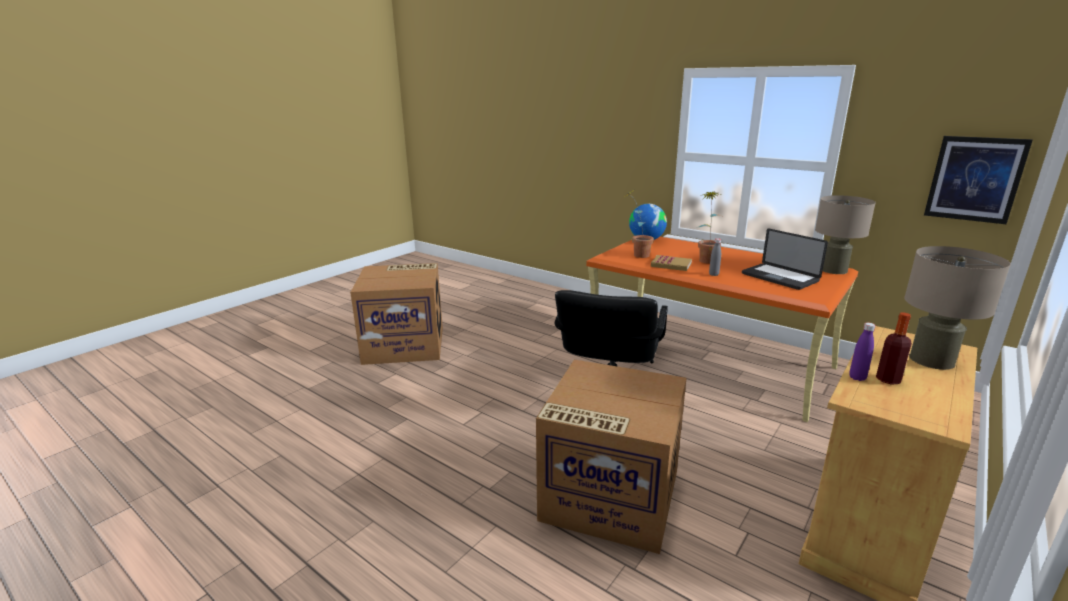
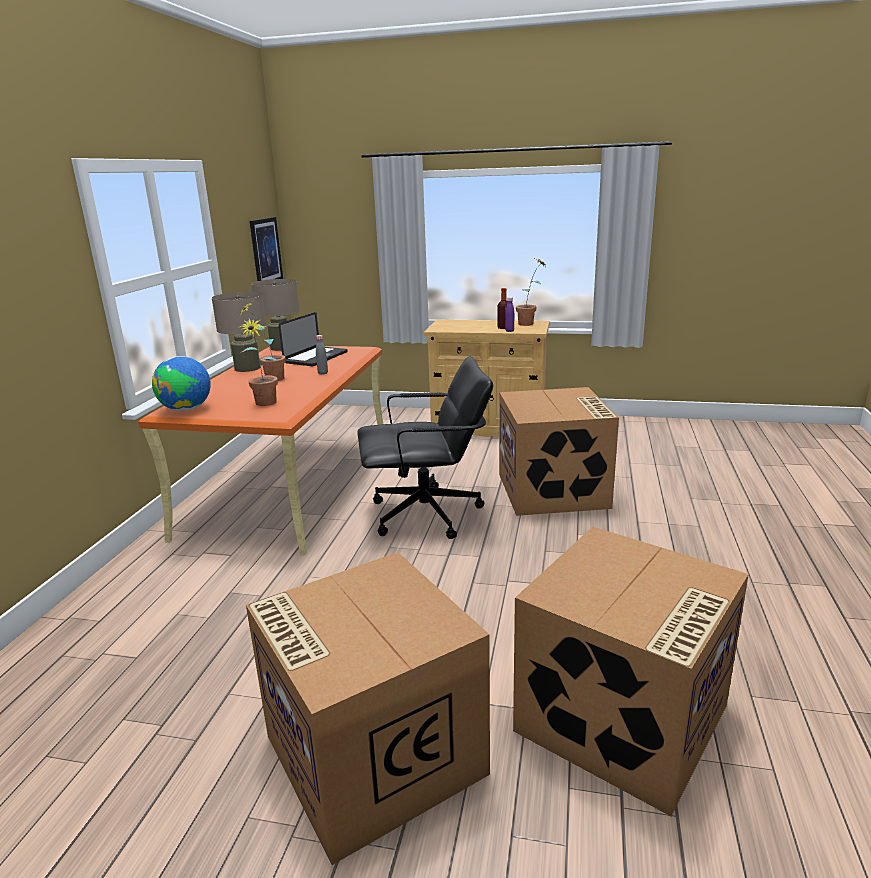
camera: 115 degrees left, 0 degrees up
(333, 405) = (623, 720): none -> cardboard box
(671, 265) = (299, 388): book -> none
(931, 413) = (530, 323): none -> potted plant
(932, 360) = (466, 323): beige table lamp -> beige table lamp (247, 368)

